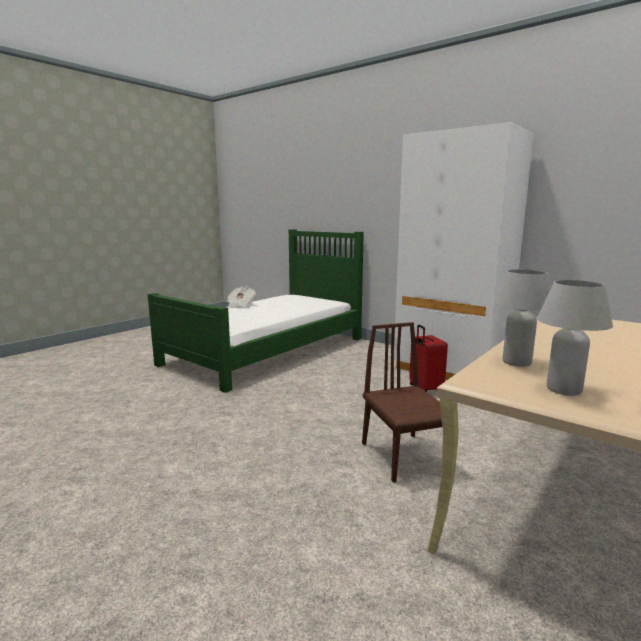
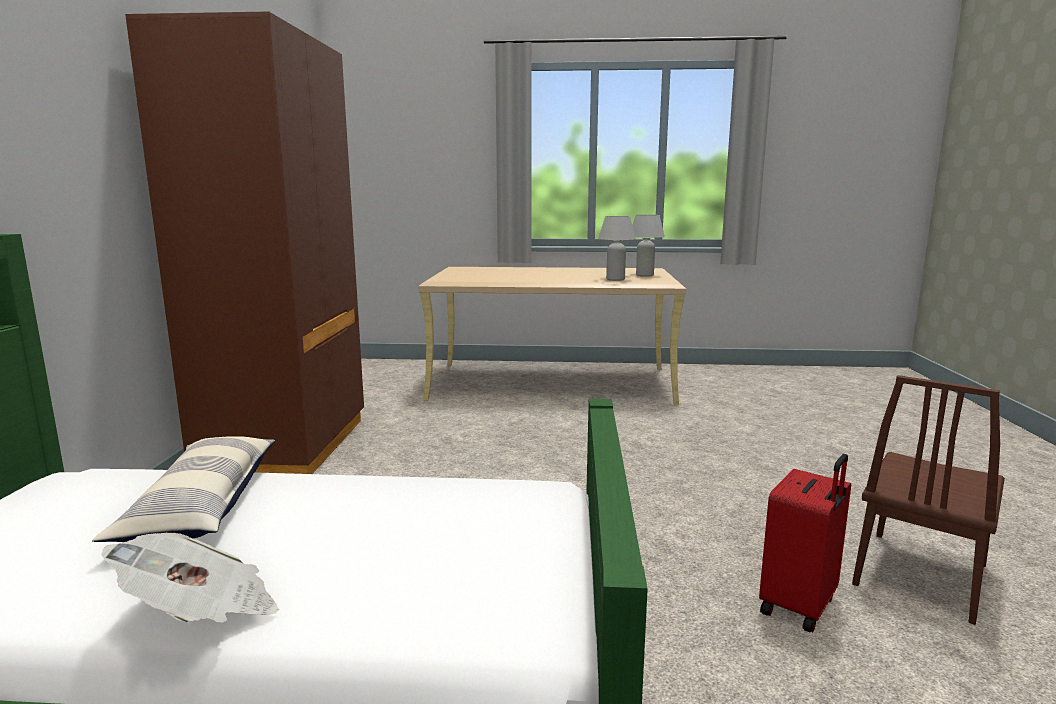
camera: 125 degrees left, 0 degrees up
(291, 307) = (202, 505): none -> pillow
(404, 456) = (583, 427): brown chair -> brown chair (920, 574)
(424, 389) = (393, 447): red suitcase -> red suitcase (800, 606)
(450, 369) = (286, 446): white wardrobe -> brown wardrobe

